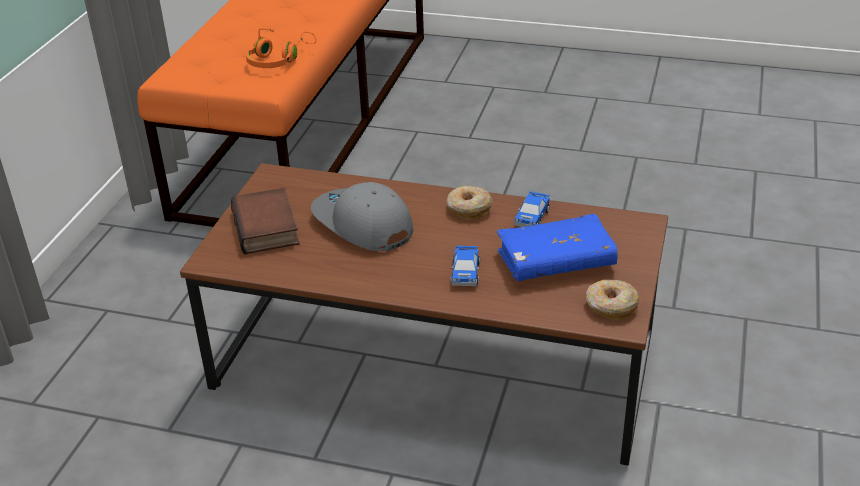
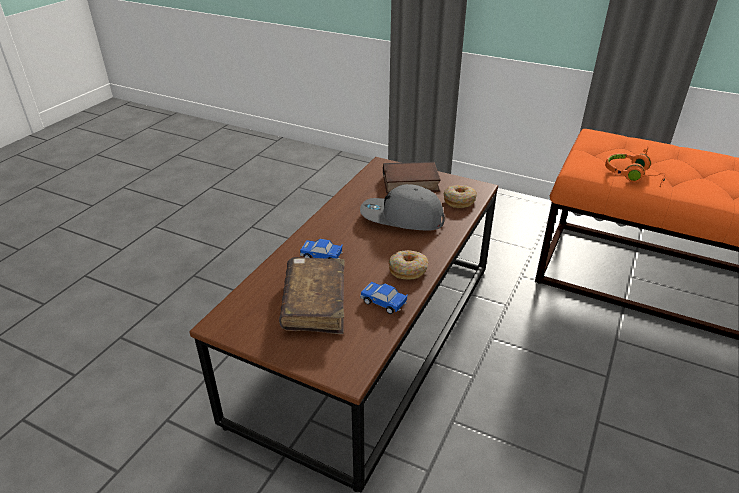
camera: 100 degrees right, 0 degrees up
(362, 225) = (401, 218): grey cap -> grey cap turned 135 degrees counterclockwise
(555, 262) = (314, 304): blue book -> brown book
(611, 306) = (241, 322): donut -> donut (459, 201)

